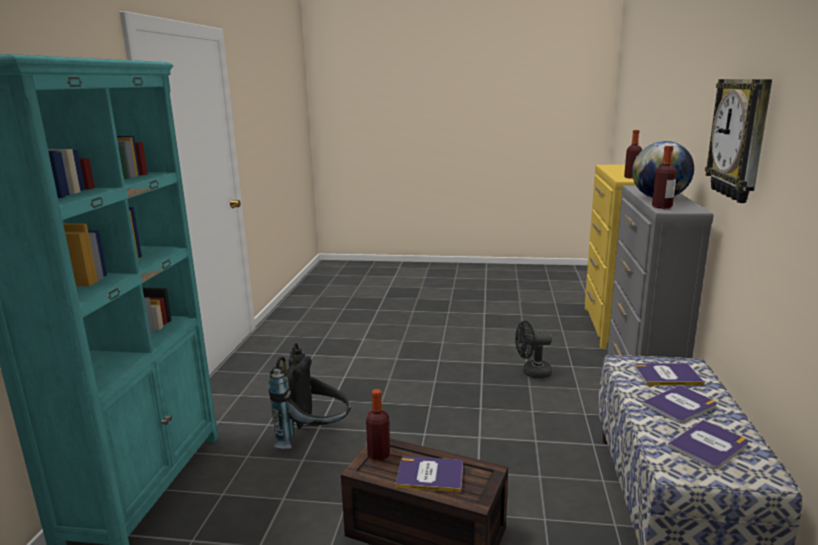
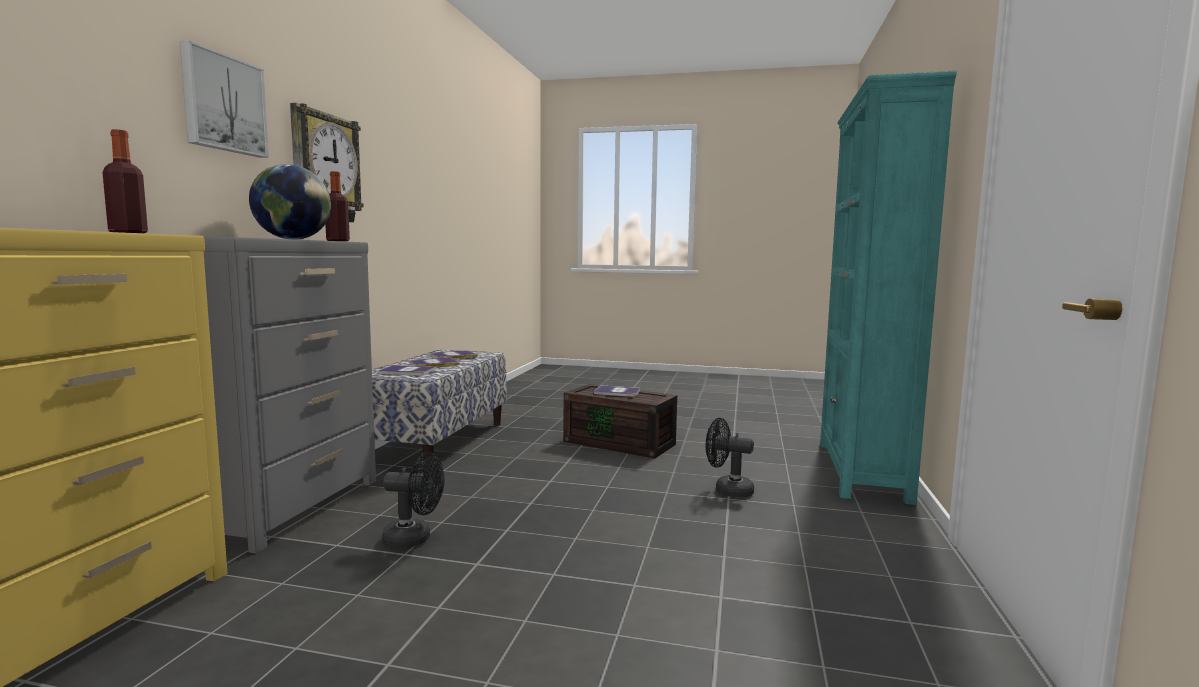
camera: 175 degrees left, 10 degrees down
(315, 438) = (727, 490): black backpack -> black fan
(379, 455) = (652, 398): bottle -> none
(701, 96) = (222, 104): none -> picture

